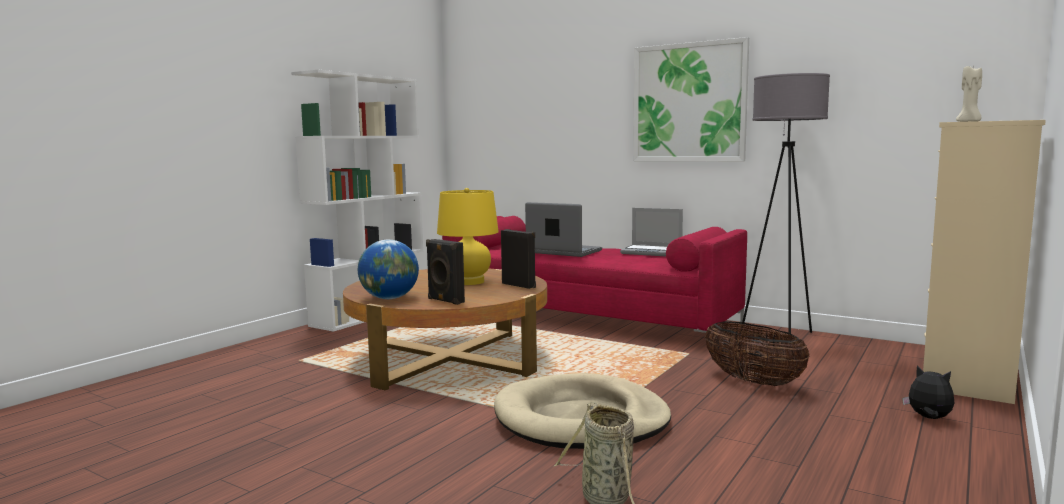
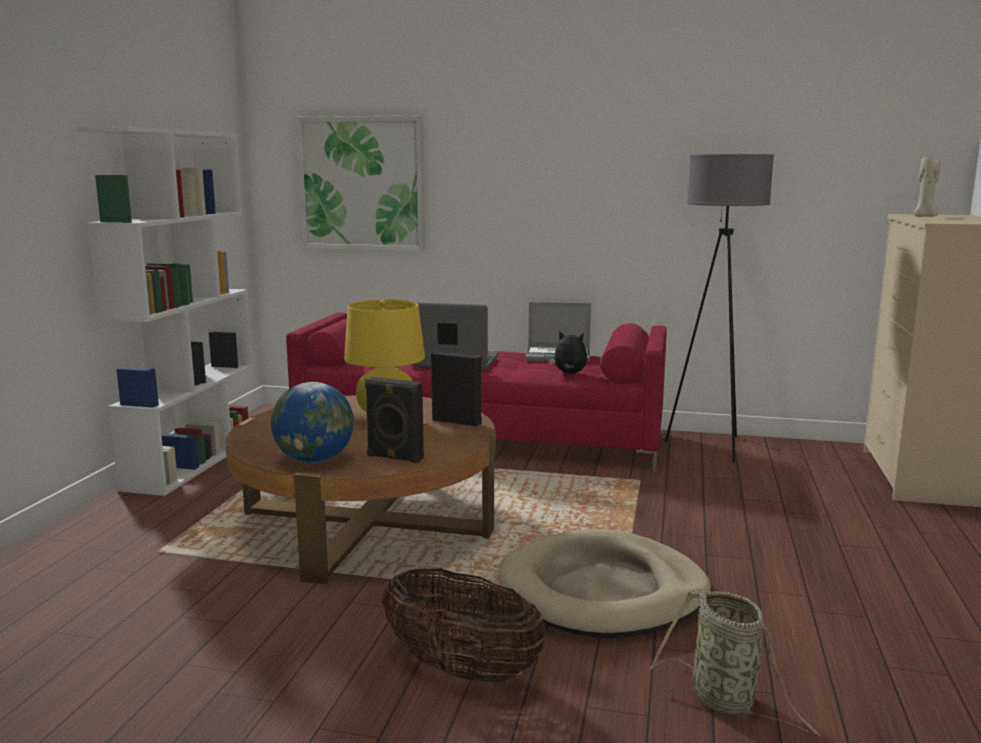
camera: 20 degrees left, 5 degrees up
(689, 102) = (596, 175): picture -> picture (361, 184)
(753, 382) = (735, 511): basket -> basket (461, 669)
(928, 418) = (927, 535): plush toy -> plush toy (569, 374)

